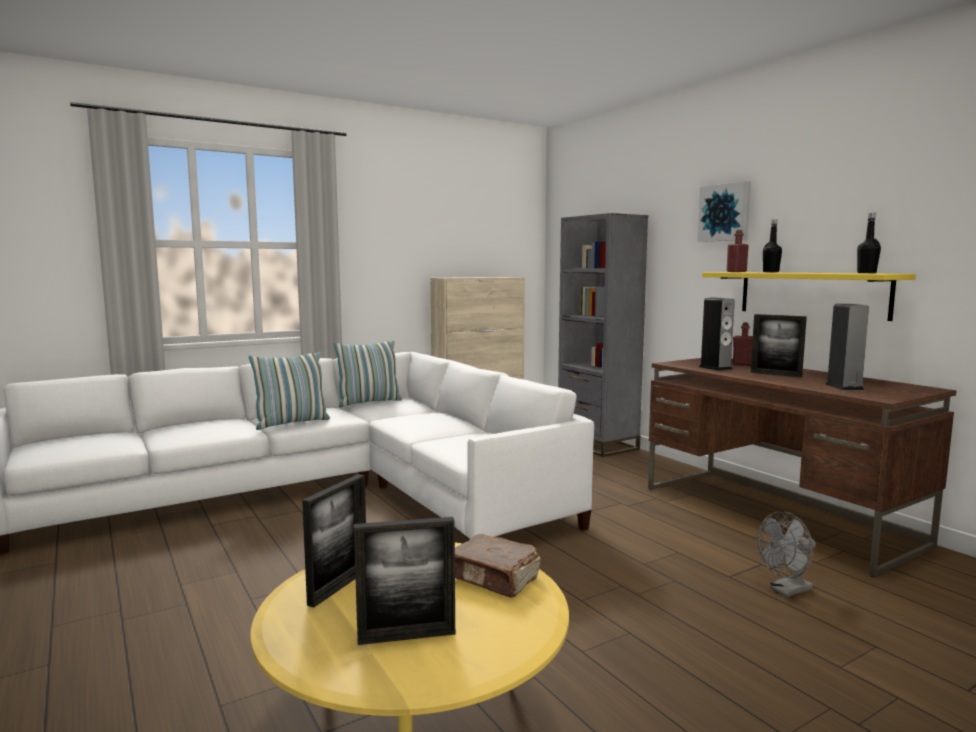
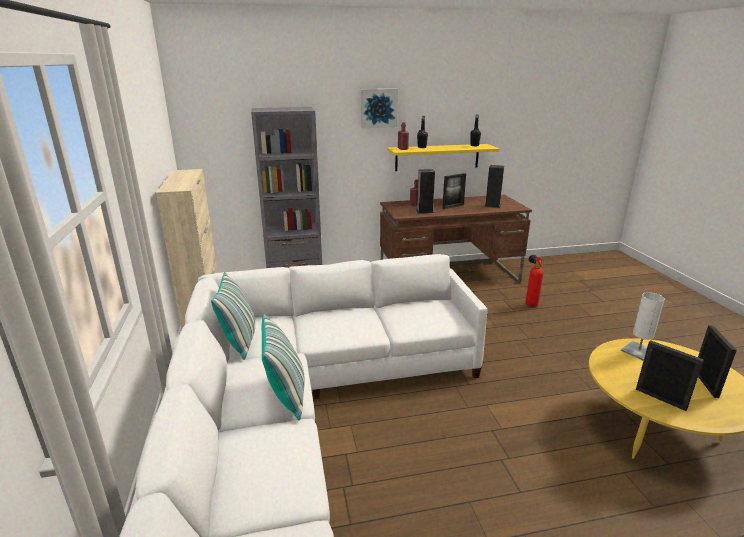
camera: 70 degrees left, 15 degrees up
(495, 579) = (638, 351): brown book -> white table lamp
(786, 590) = (530, 303): grey fan -> fire extinguisher

